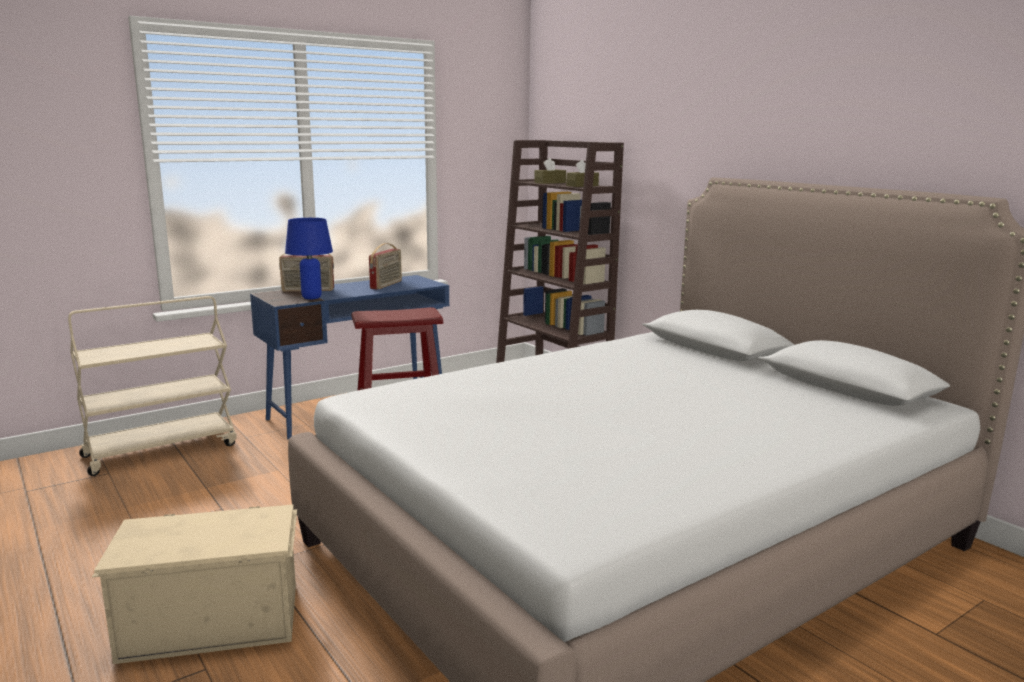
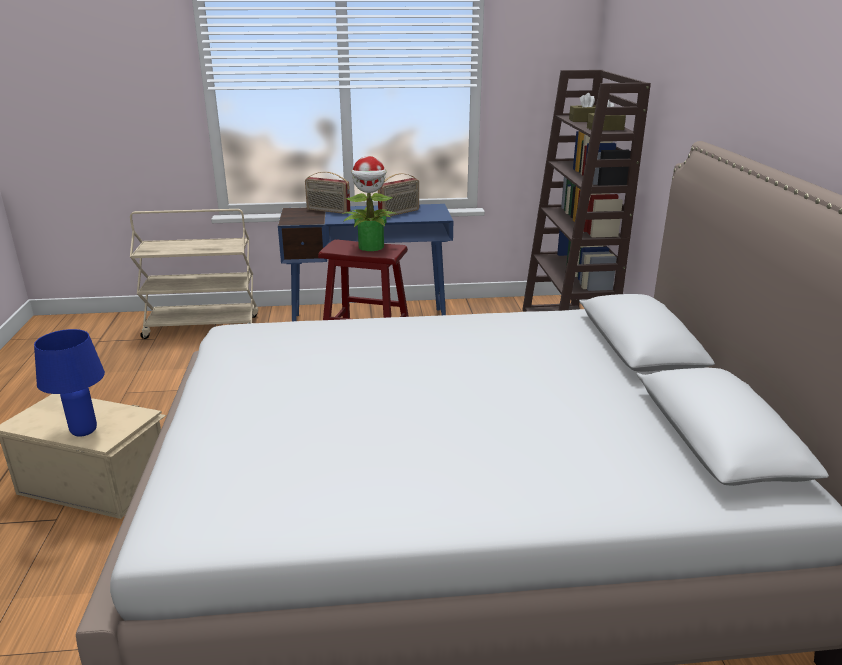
camera: 30 degrees right, 10 degrees up
(312, 298) = (318, 220): blue table lamp -> blue table lamp (83, 431)
(403, 312) = (371, 247): none -> potted plant

